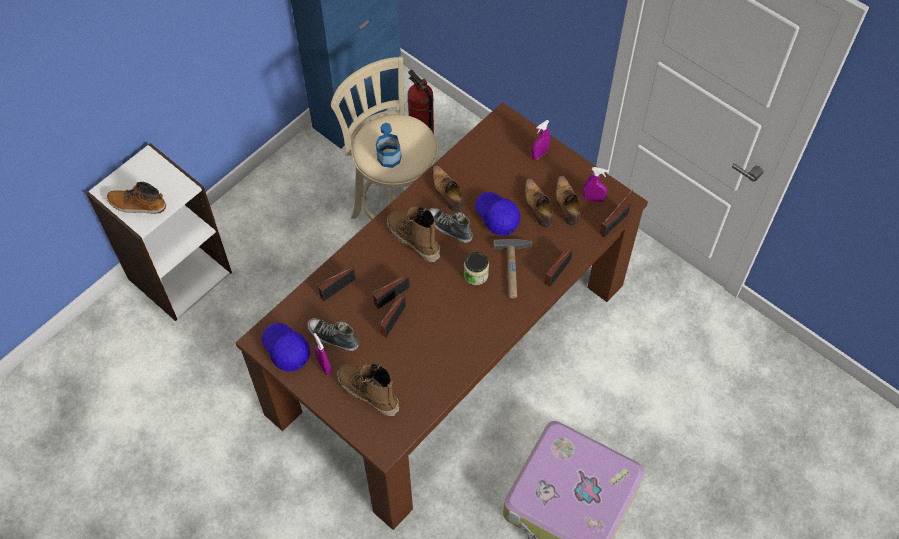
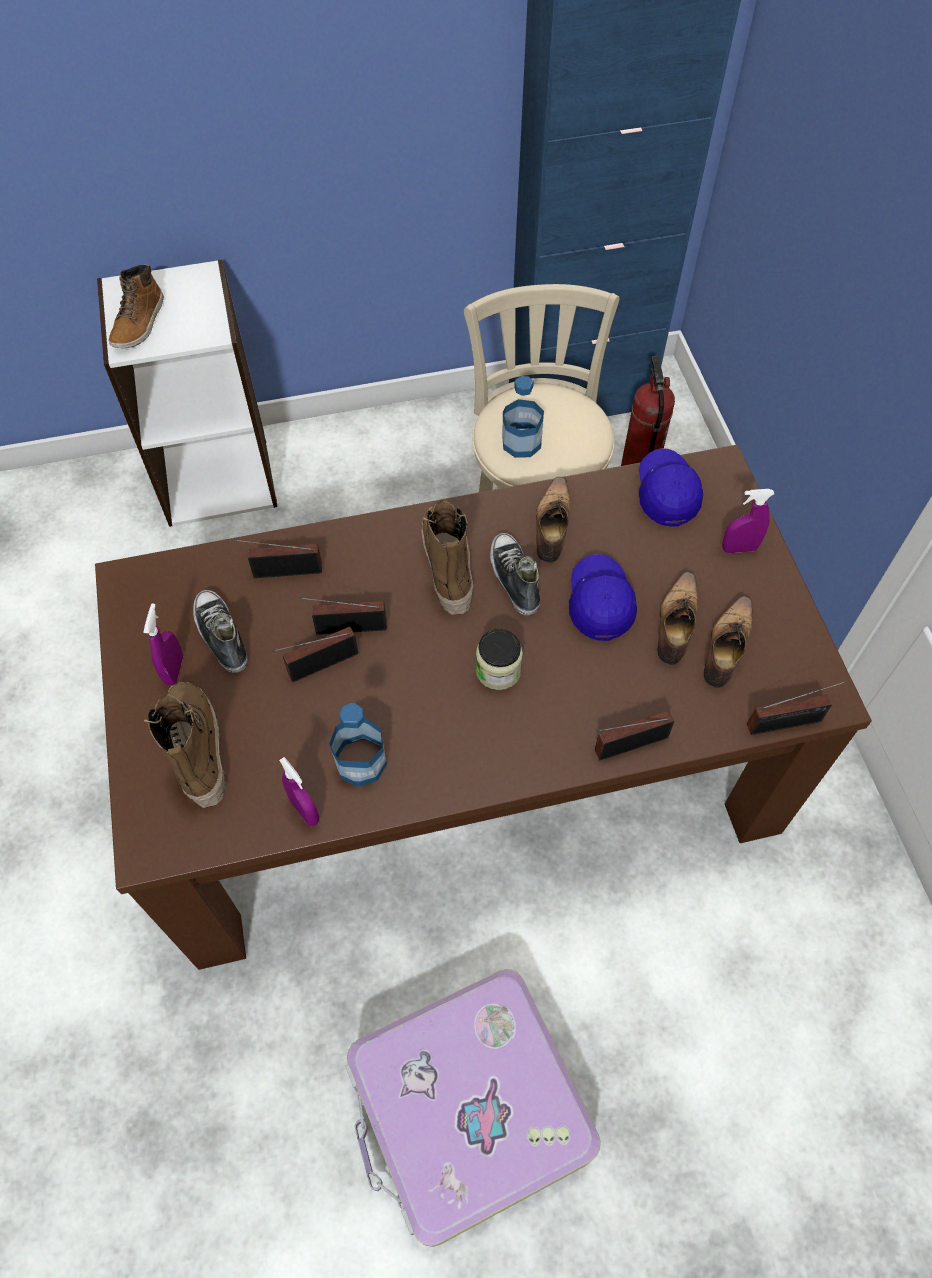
camera: 35 degrees right, 0 degrees up
(137, 205) = (139, 323): boot -> boot turned 120 degrees counterclockwise
(286, 350) = (147, 614): blue cap -> blue cap (666, 494)
(448, 352) = (361, 762): none -> bottle
(513, 270) = (562, 698): hammer -> none
(593, 199) = (777, 664): purple spray bottle -> purple spray bottle (305, 811)

